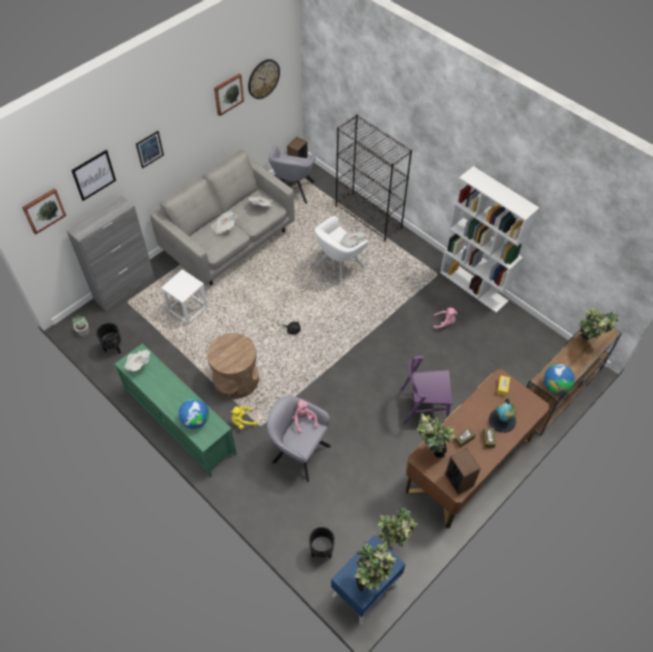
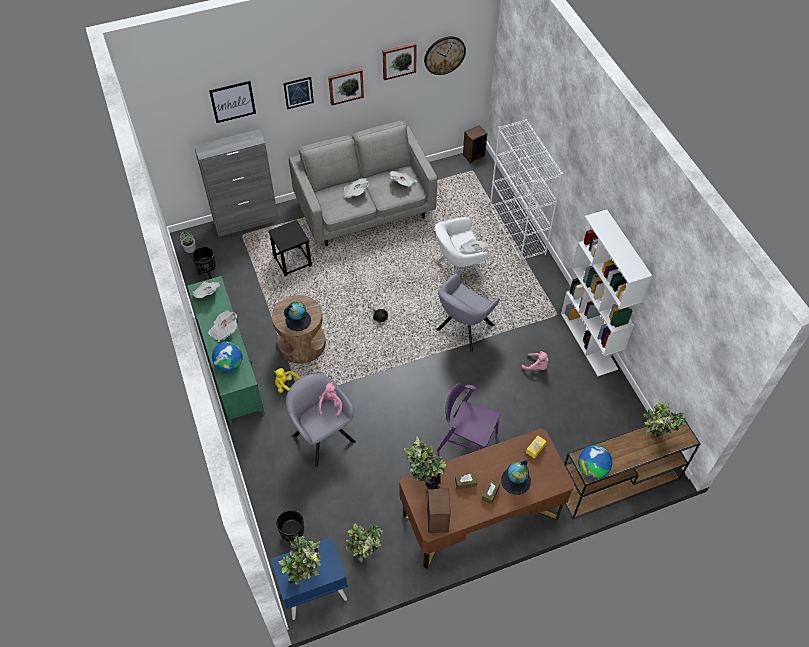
camera: 25 degrees right, 0 degrees up
(43, 210) = (174, 120): picture -> picture (345, 86)
(173, 391) = (224, 330): none -> newspaper
(188, 309) = (292, 262): white stool -> black stool
(235, 357) = (298, 320): none -> globe
(292, 191) = (454, 180): grey armchair -> grey armchair (463, 329)
(369, 217) = (517, 232): black bookcase -> white bookcase

